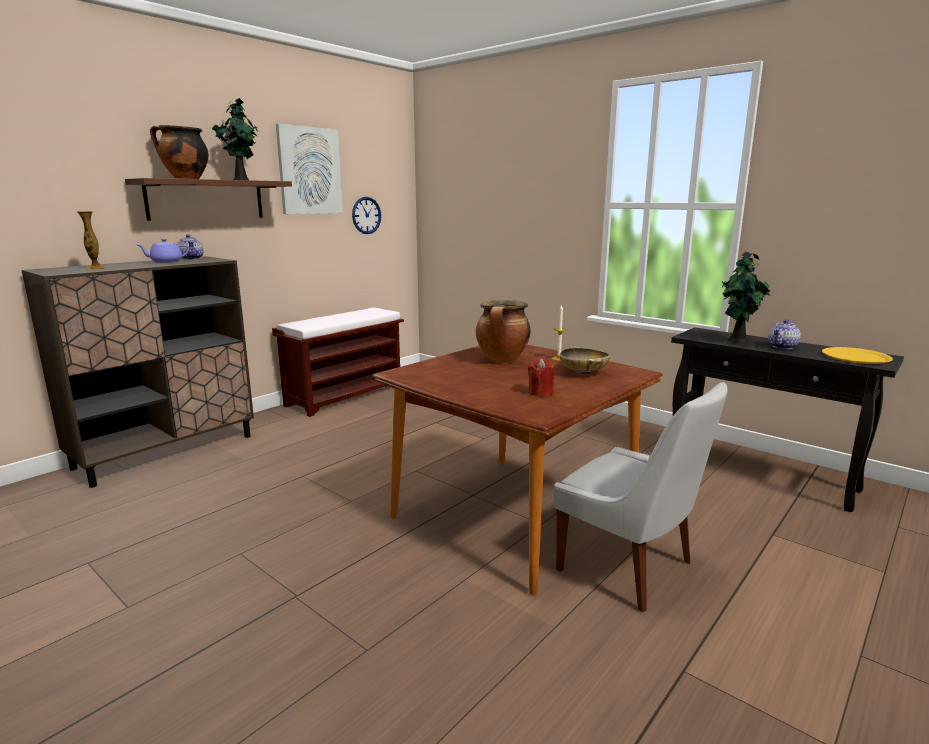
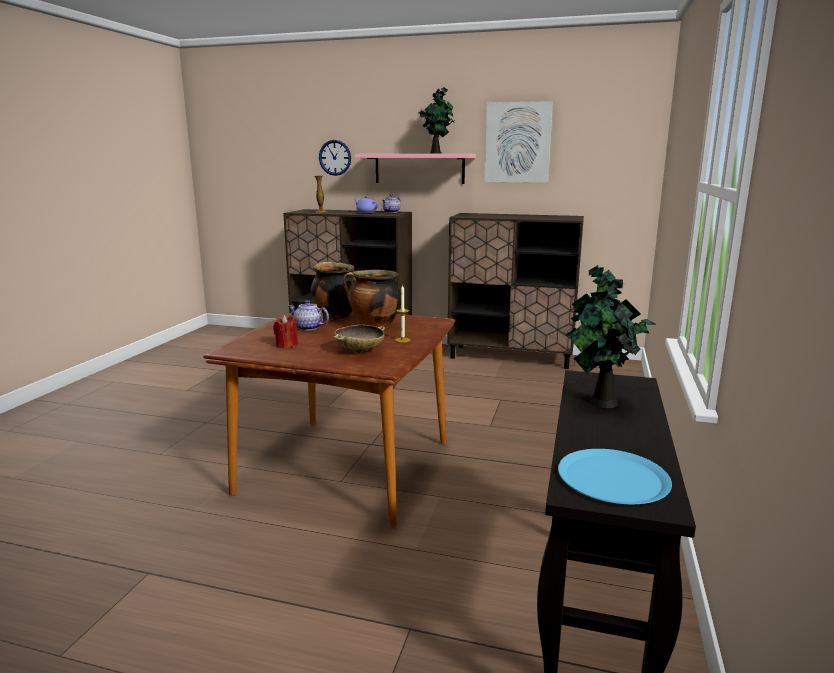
camera: 65 degrees right, 0 degrees up
(185, 179) = (392, 153): cooking pot -> cooking pot (335, 317)
(206, 199) = (419, 168): brown shelf -> pink shelf
(345, 395) = (511, 357): brown bench -> brown cabinet
(366, 215) = (582, 186): wall clock -> wall clock (335, 157)
(629, 568) = (286, 533): white chair -> none
(782, 347) = (608, 428): teapot -> teapot (308, 328)
(856, 357) = (613, 478): yellow plate -> blue plate

